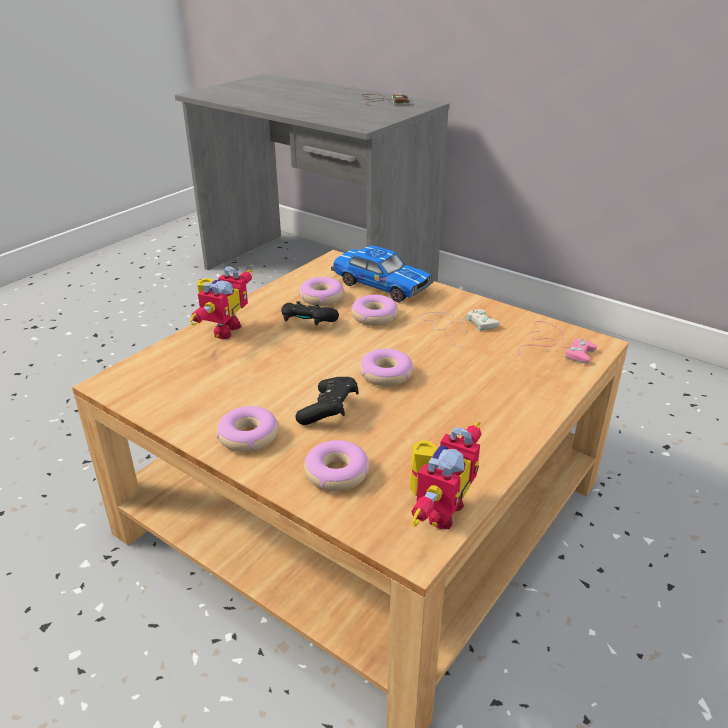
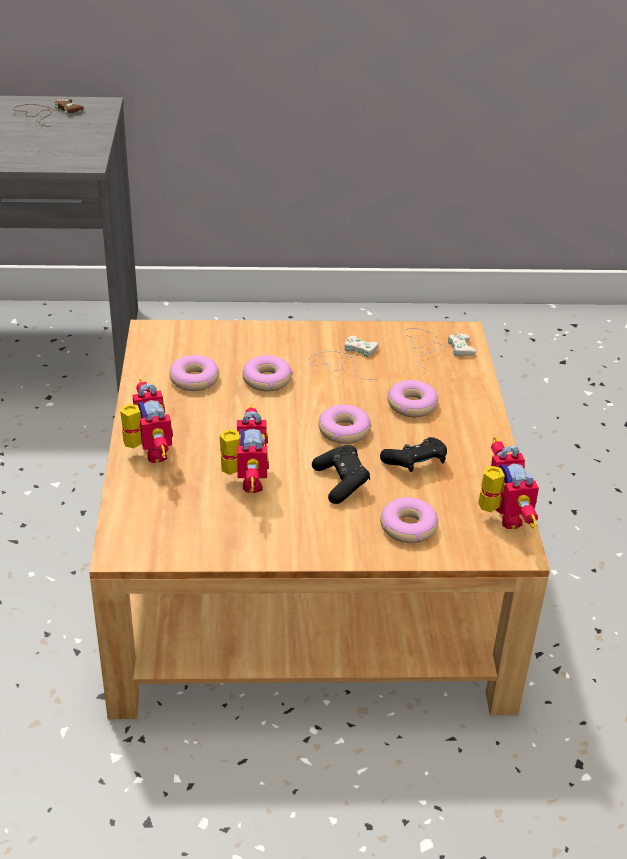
camera: 40 degrees left, 5 degrees up
(248, 436) = (308, 534): donut -> donut (411, 405)
(258, 376) = (244, 480): none -> toy robot
(307, 324) = (218, 412): black game controller -> black game controller (415, 464)
(380, 285) = (230, 344): toy car -> none
(554, 344) = (434, 347): pink game controller -> white game controller

